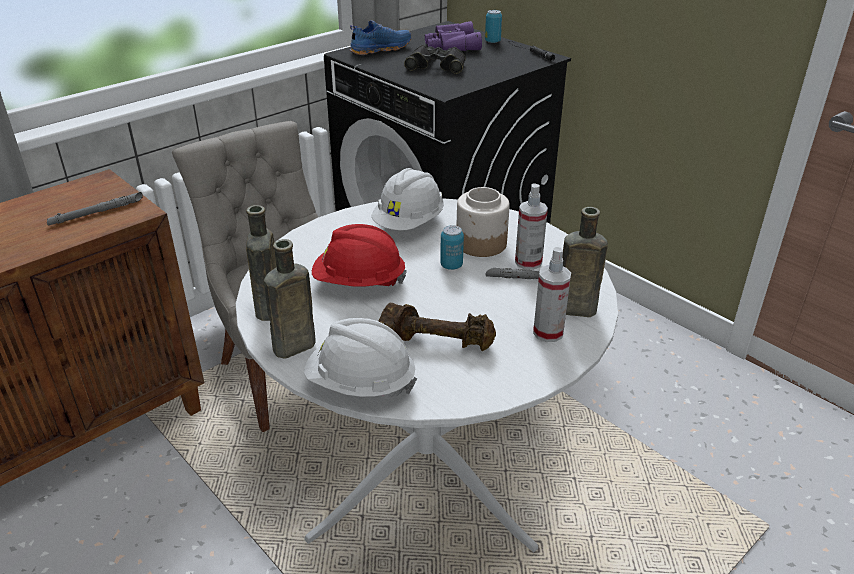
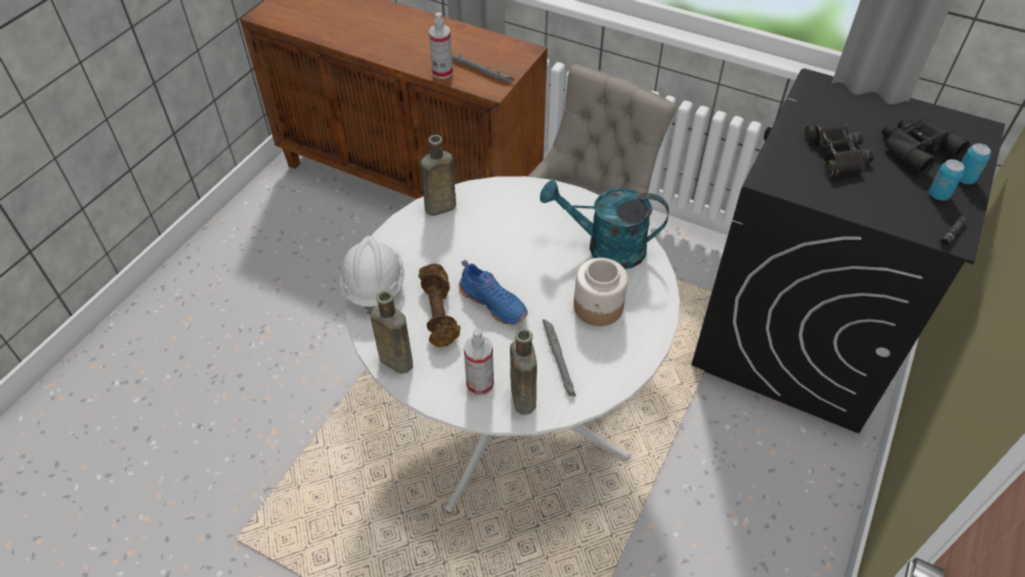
camera: 70 degrees right, 15 degrees up
(291, 348) = (400, 236): brown bottle -> brown bottle (394, 360)
(359, 282) = (496, 245): red hard hat -> none
(380, 49) = (849, 100): blue shoe -> blue shoe (494, 302)
(409, 223) = (605, 248): white hard hat -> turquoise watering can
(451, 45) = (914, 148): purple binoculars -> black binoculars
(451, 265) = (550, 295): can -> can (938, 195)
(528, 262) = (584, 348): spray bottle -> spray bottle (442, 72)

